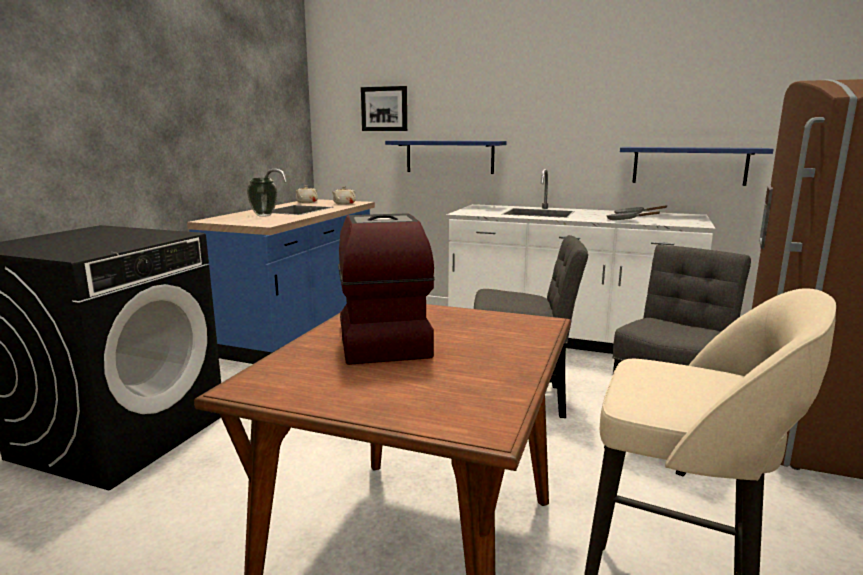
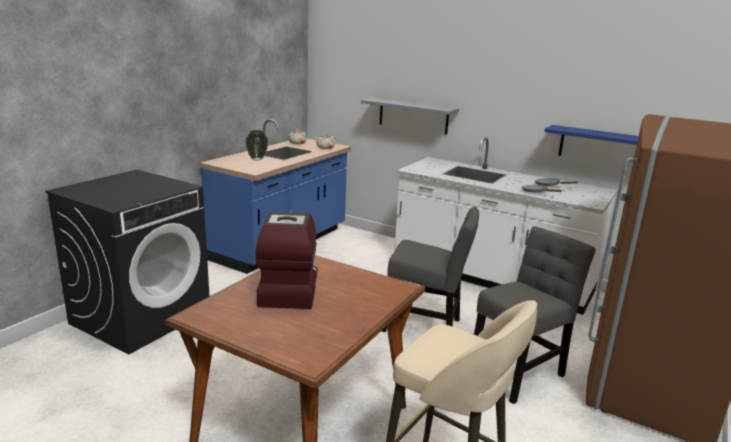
camera: 10 degrees right, 5 degrees up
(384, 109) = (365, 71): picture -> none
(449, 156) = (413, 116): blue shelf -> grey shelf

